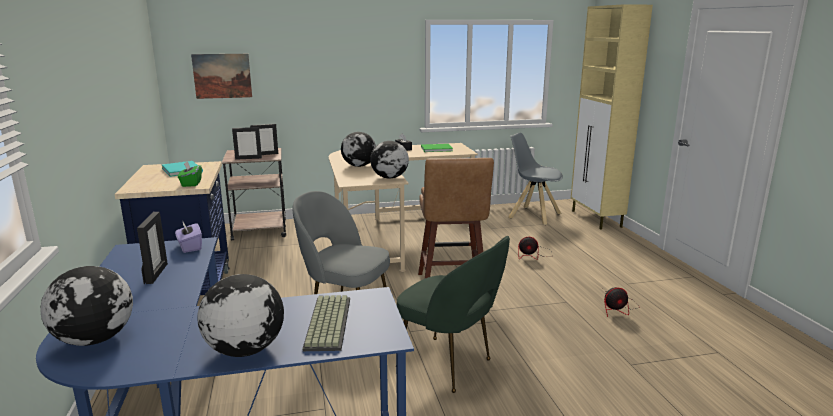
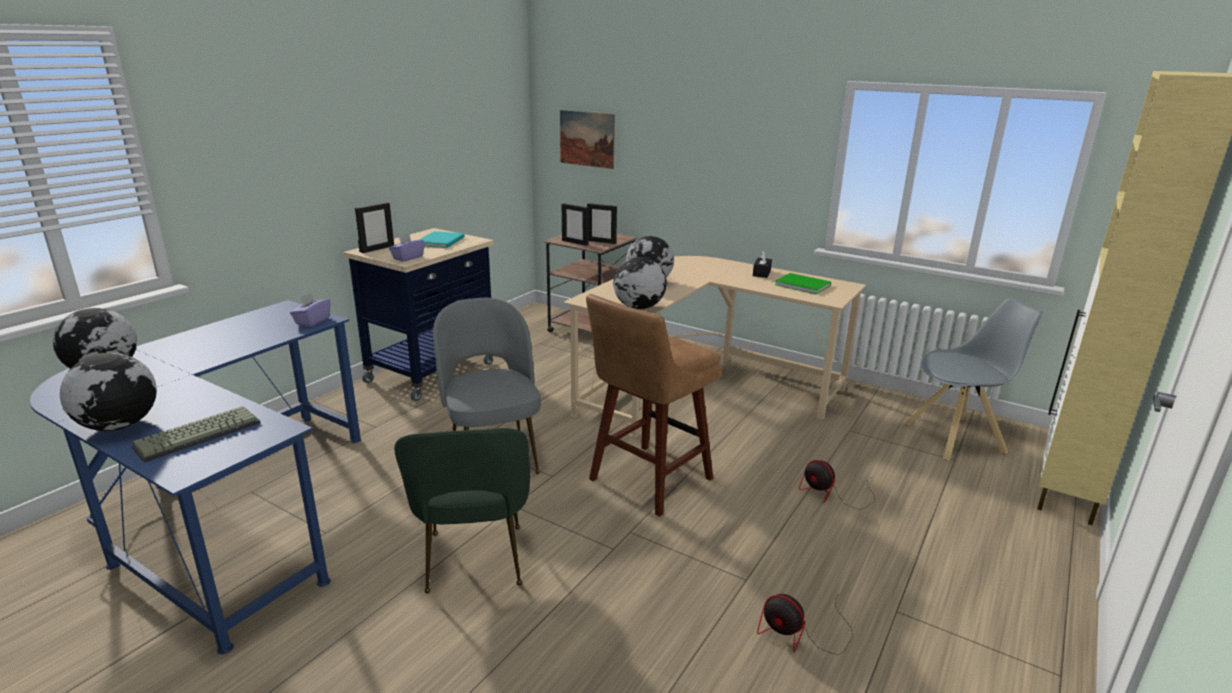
camera: 45 degrees right, 5 degrees up
(156, 273) = (243, 335): picture frame -> picture frame (377, 249)
(191, 183) = (407, 258): green tissue box -> purple tissue box
(533, 215) = (956, 438): grey chair -> grey chair turned 90 degrees clockwise

